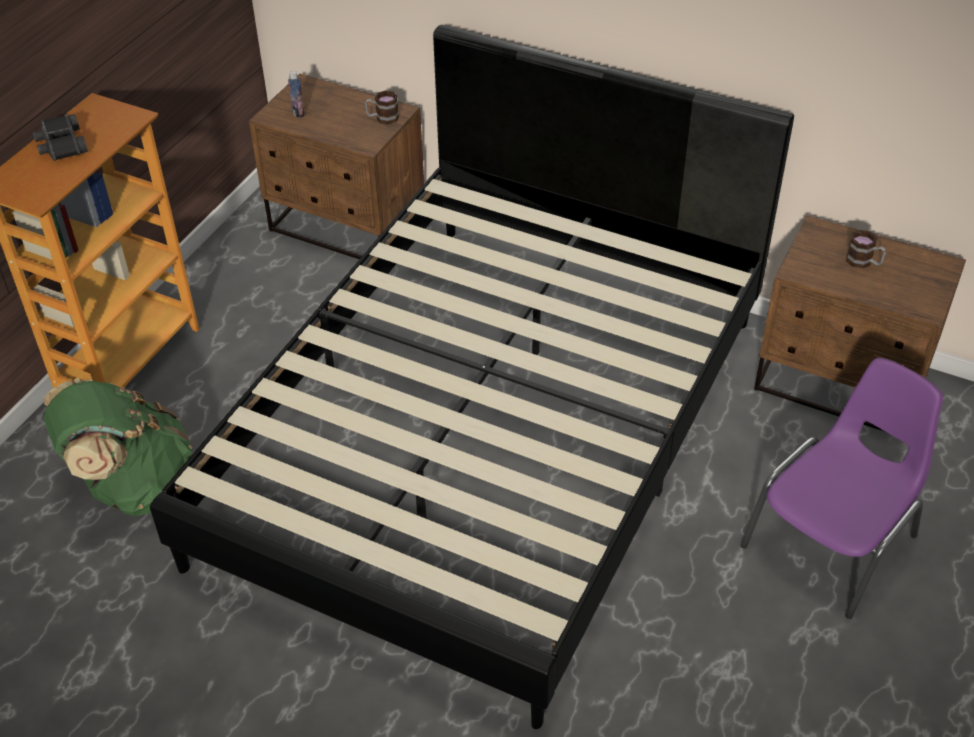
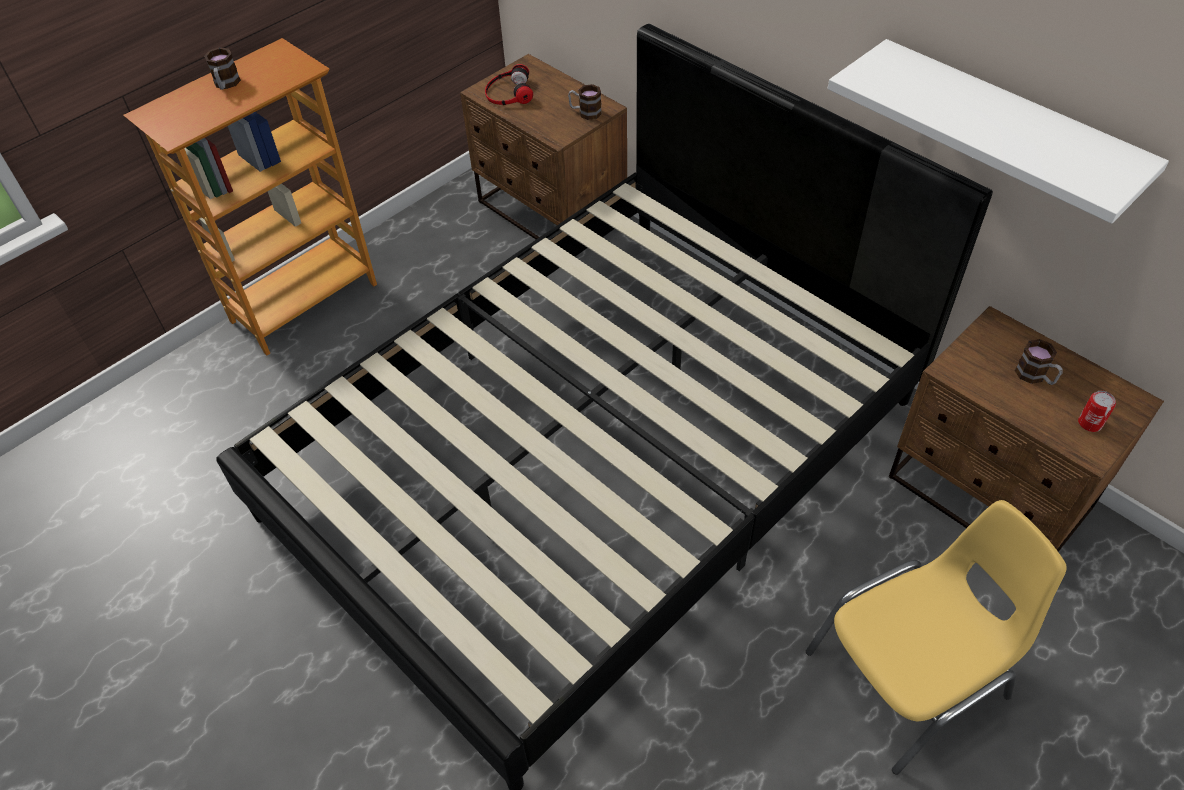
camera: 20 degrees right, 5 degrees up
(61, 145) = (226, 84): black binoculars -> mug
(133, 485) = (255, 422): green backpack -> none
(298, 113) = (508, 93): bottle -> headphones
(795, 61) = (1005, 129): none -> white shelf
(833, 541) = (911, 675): purple chair -> yellow chair
(918, 288) = (1090, 423): none -> can

